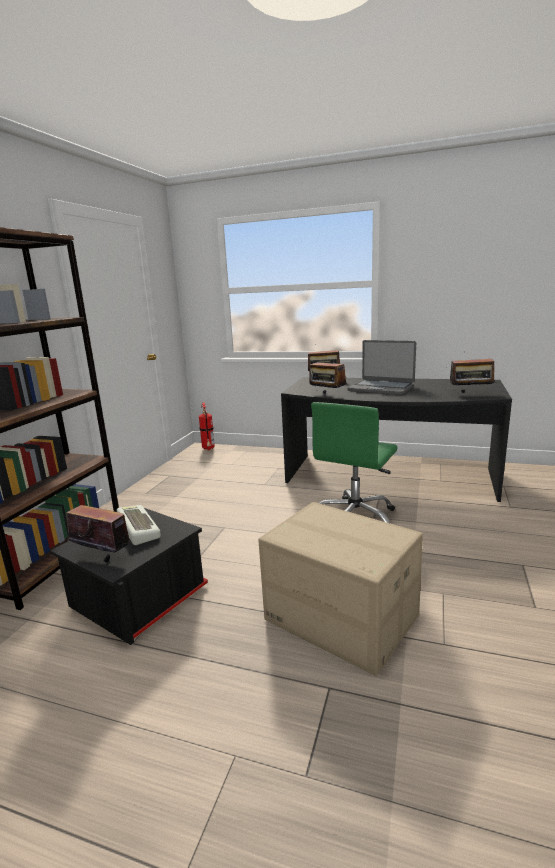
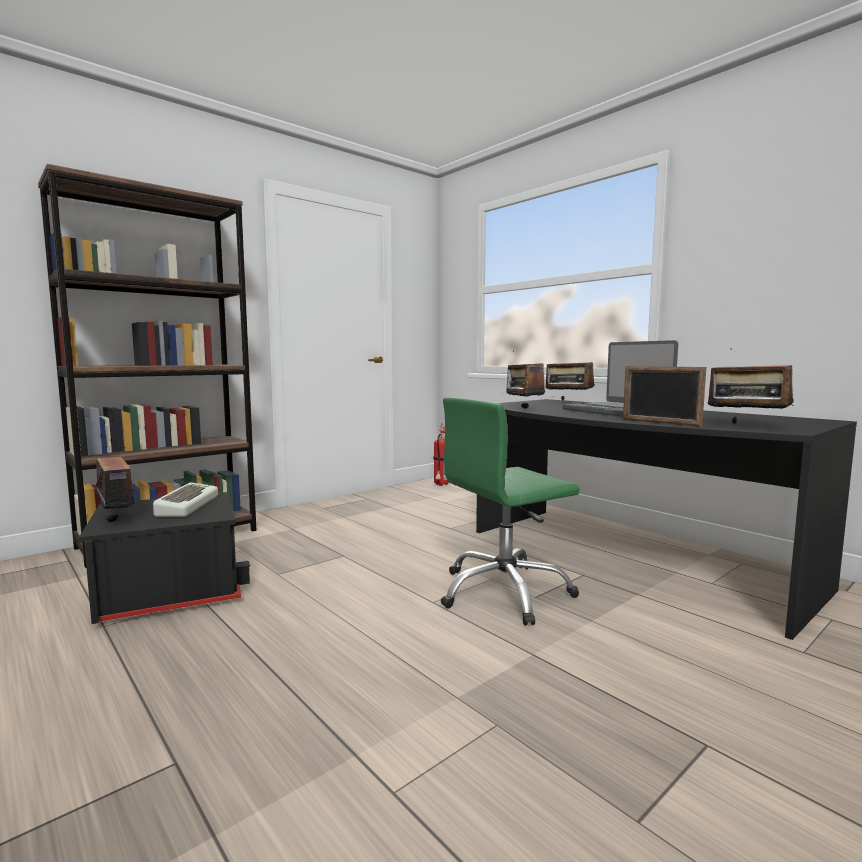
camera: 30 degrees right, 10 degrees down
(340, 618) = (312, 691): cardboard box -> none
(430, 398) = (660, 422): none -> picture frame

